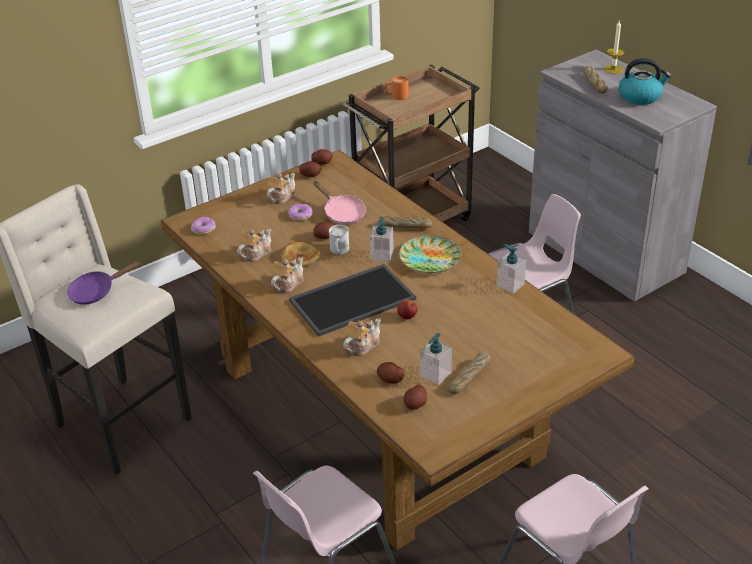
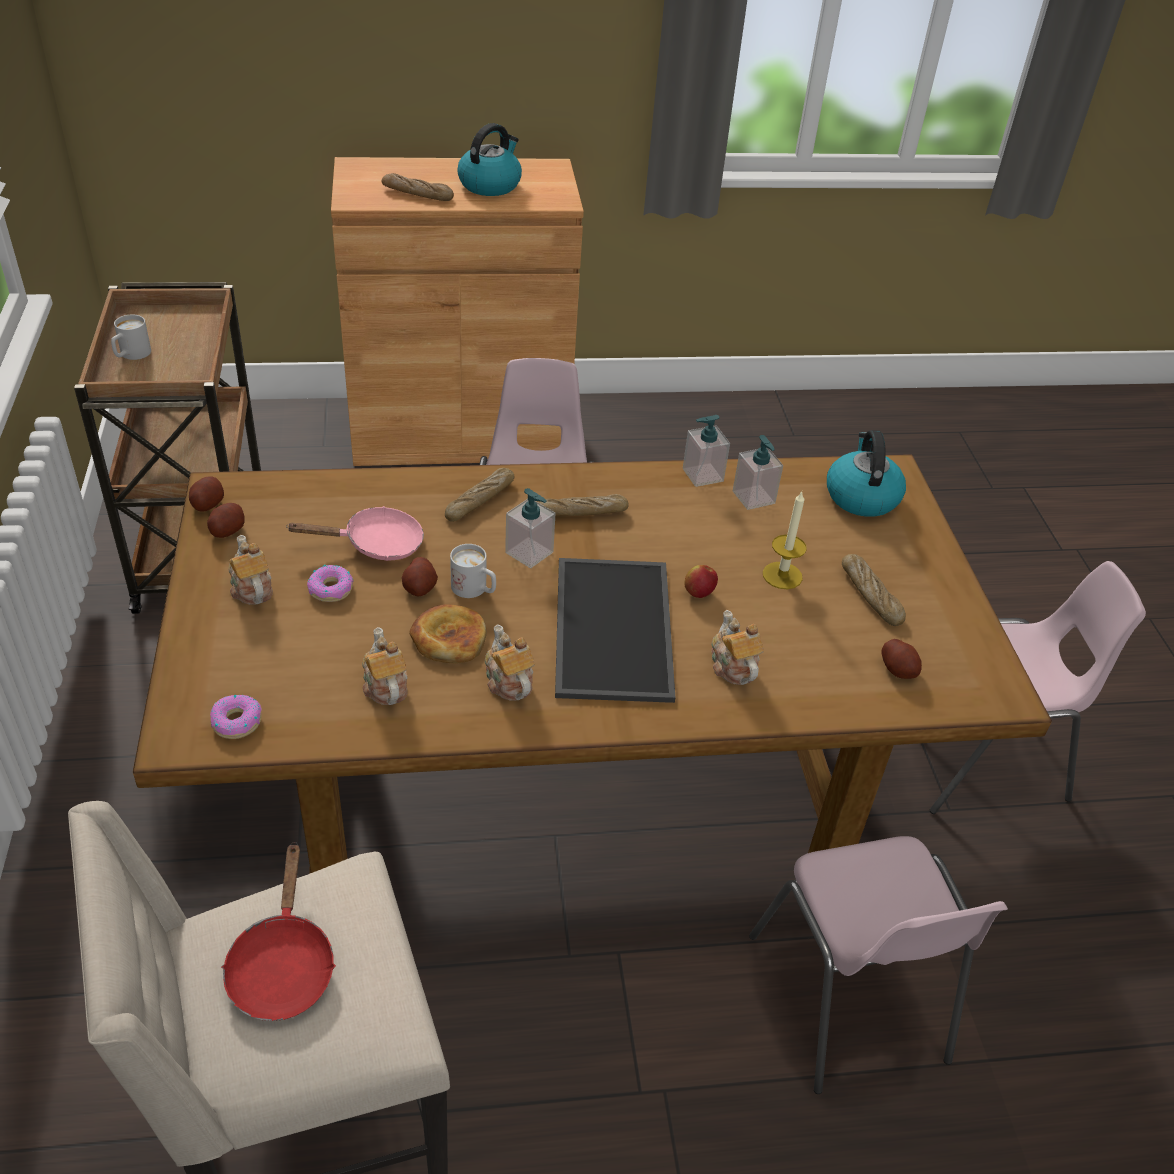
camera: 65 degrees left, 5 degrees up
(96, 292) = (282, 965): purple frying pan -> red frying pan
(390, 380) = (830, 670): potato -> none
(396, 96) = (131, 355): orange mug -> white mug
(430, 259) = (581, 513): plate -> bread
(435, 374) = (846, 623): soap dispenser -> soap dispenser (753, 497)
(561, 347) = (861, 496): none -> kettle
(605, 252) = (459, 432): grey cabinet -> brown cabinet
(613, 69) = (402, 169): candle -> candle (782, 575)

